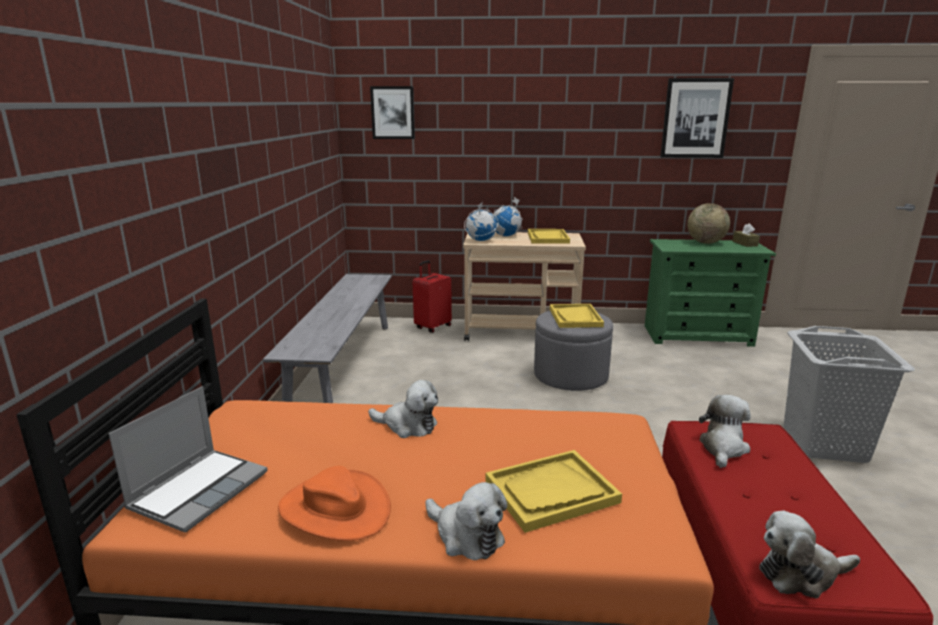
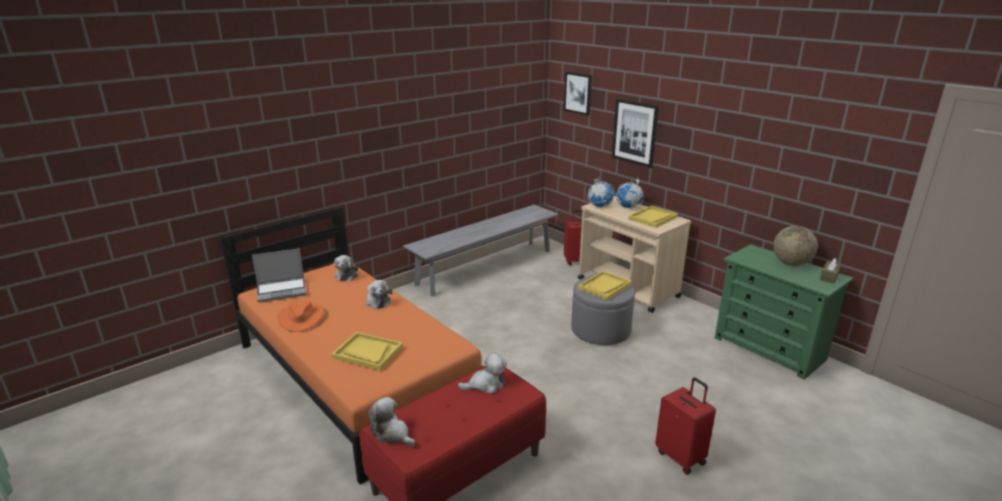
camera: 45 degrees right, 5 degrees up
(466, 536) = (316, 348): plush toy -> plush toy (346, 275)
(695, 118) = (807, 140): picture -> picture (635, 132)
(825, 444) = (681, 457): grey laundry basket -> red suitcase

